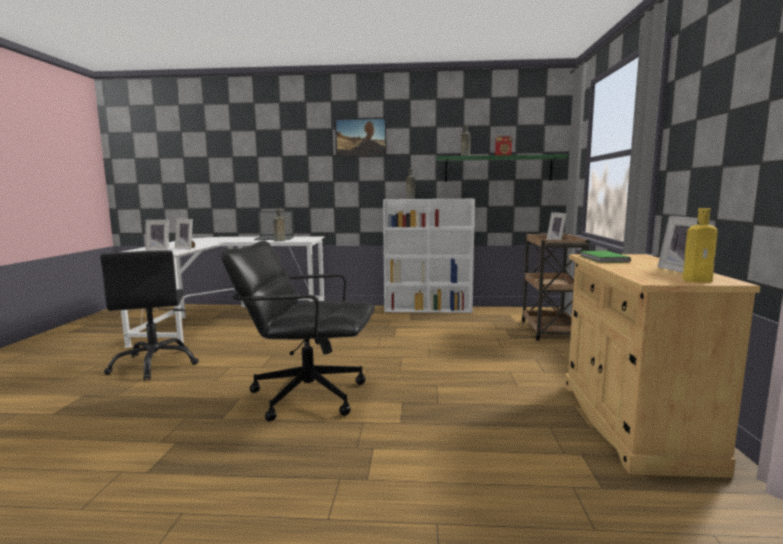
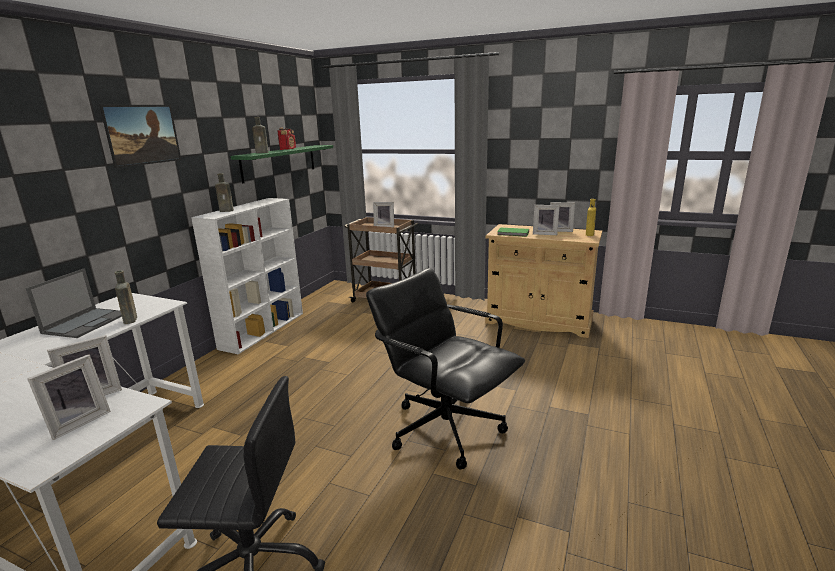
camera: 70 degrees left, 10 degrees up
(307, 394) = (445, 428): black office chair -> black office chair turned 105 degrees clockwise
(637, 266) = (545, 233): none -> picture frame

